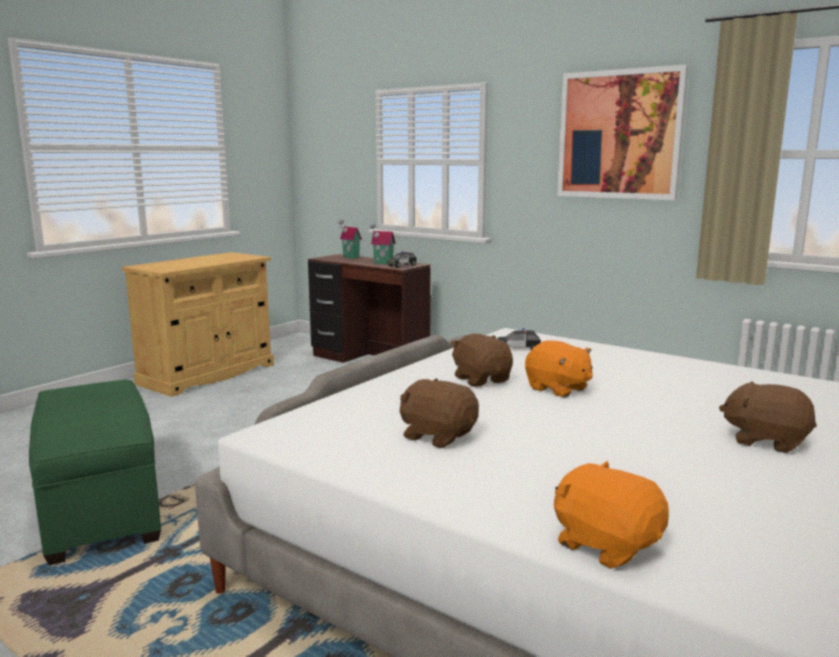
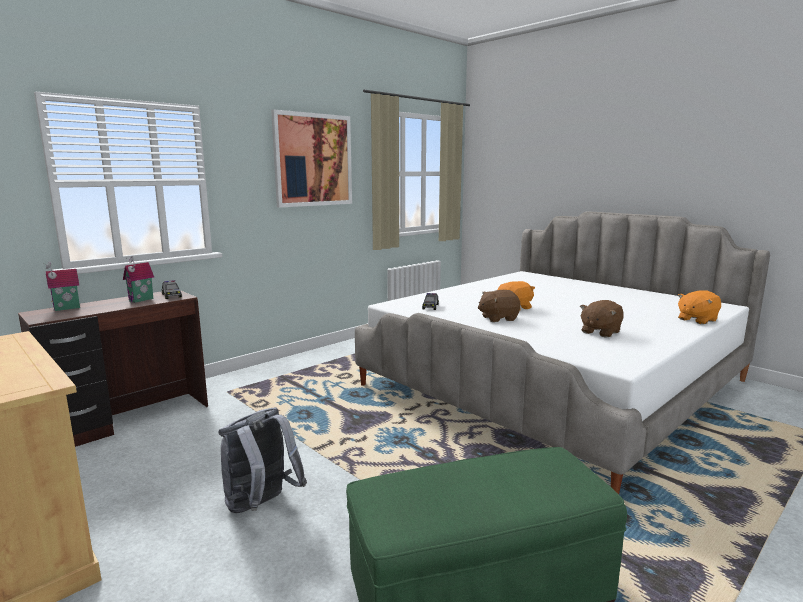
camera: 80 degrees left, 0 degrees up
(239, 420) = (261, 506): none -> grey backpack
(765, 440) = (579, 292): brown plush toy -> none

